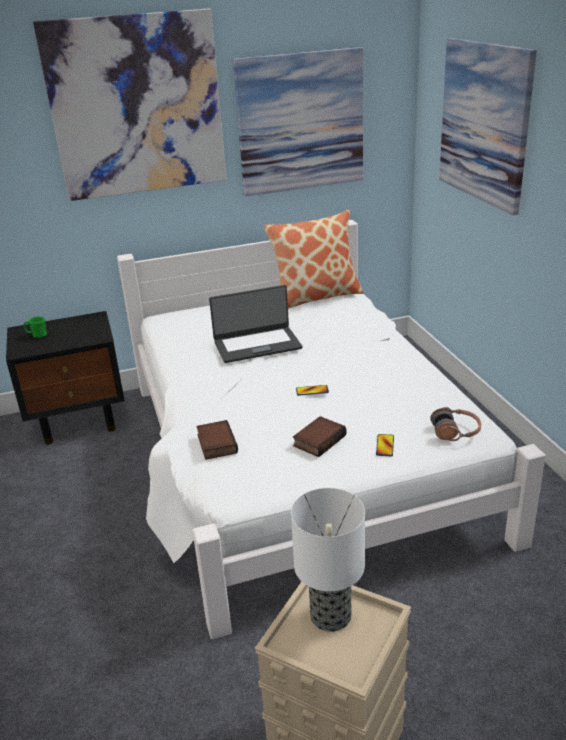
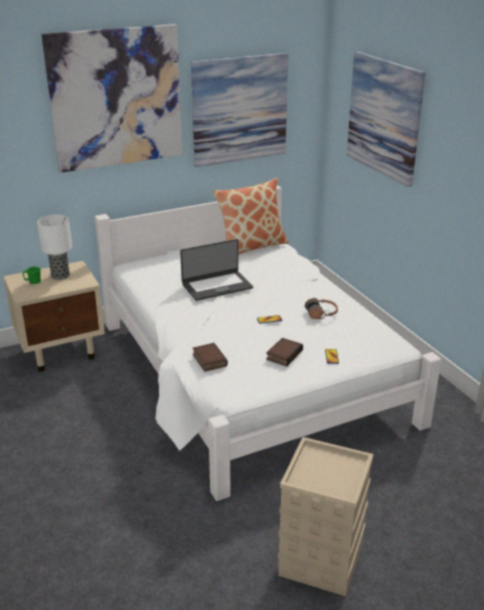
camera: 10 degrees left, 0 degrees up
(80, 420) = (62, 351): black nightstand -> beige nightstand
(330, 615) = (322, 463): table lamp -> table lamp (60, 275)
(455, 432) = (379, 345): headphones -> headphones (321, 314)

